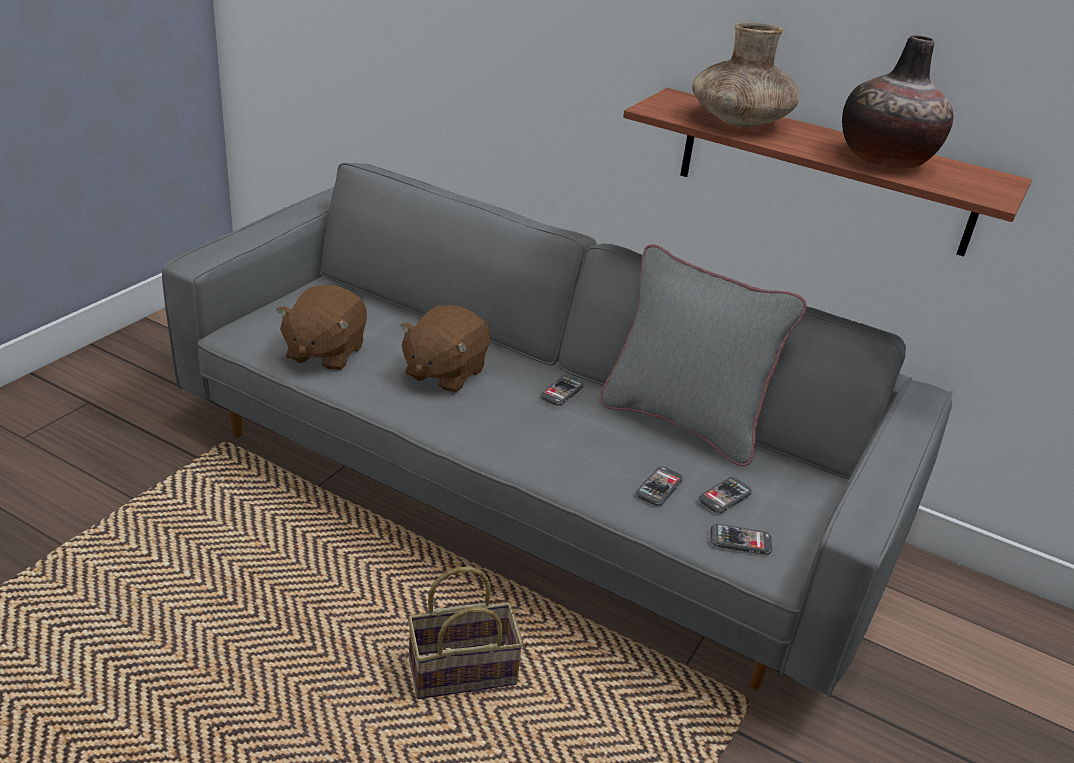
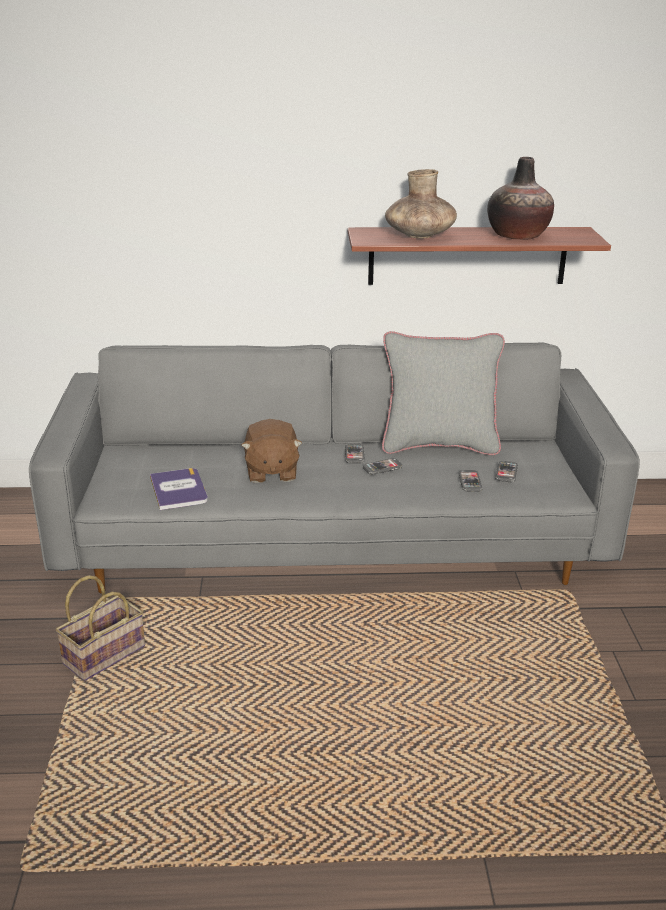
camera: 30 degrees left, 5 degrees down
(324, 352) = (178, 490): brown plush toy -> book
(464, 670) = (412, 650): basket -> basket (105, 653)
(740, 541) = (539, 490): phone -> phone (382, 468)

